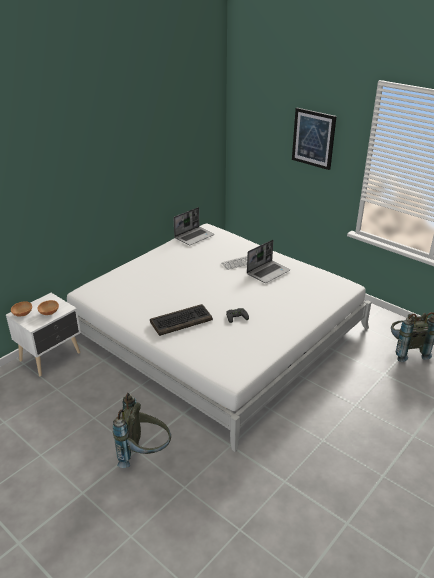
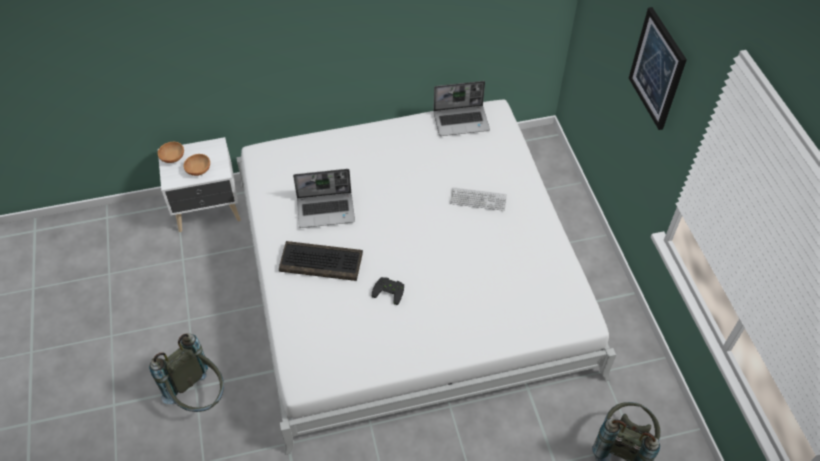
camera: 35 degrees right, 20 degrees up
(268, 272) = (499, 236): laptop -> laptop (326, 210)

